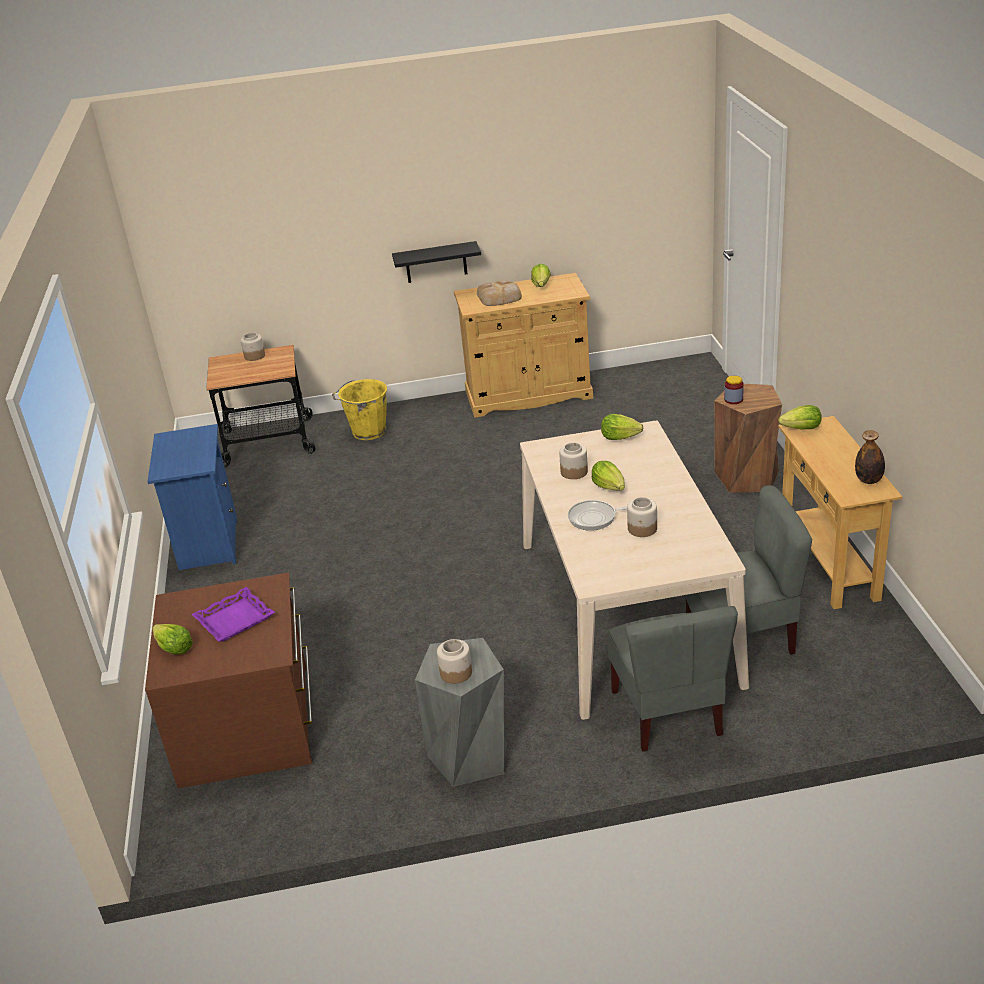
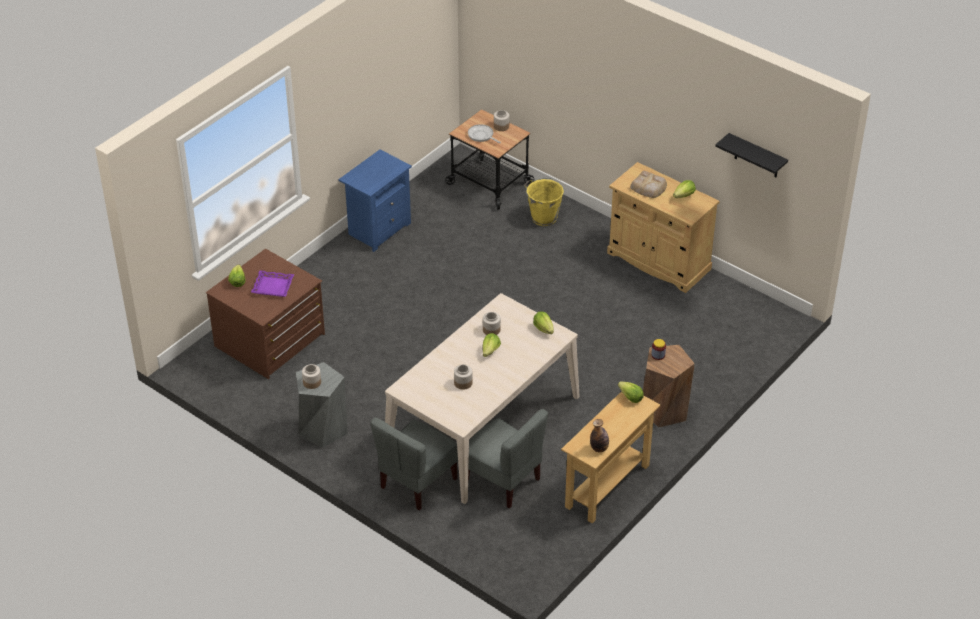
camera: 45 degrees right, 10 degrees up
(436, 262) = (630, 137): black shelf -> black shelf (757, 156)
(595, 518) = (456, 361): frying pan -> frying pan (481, 136)

